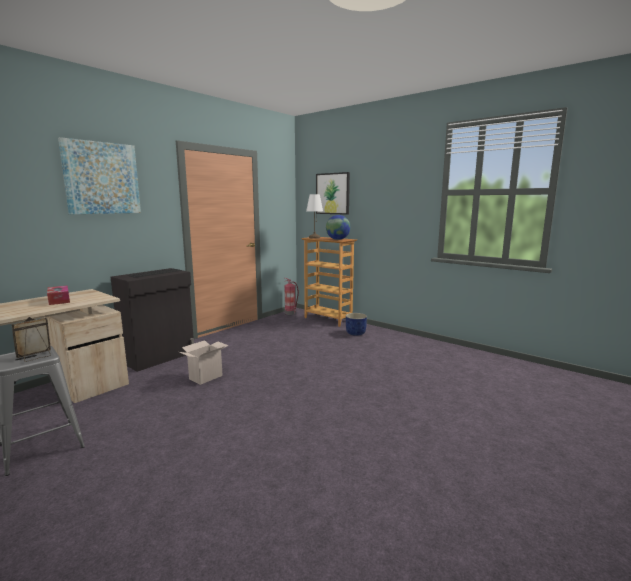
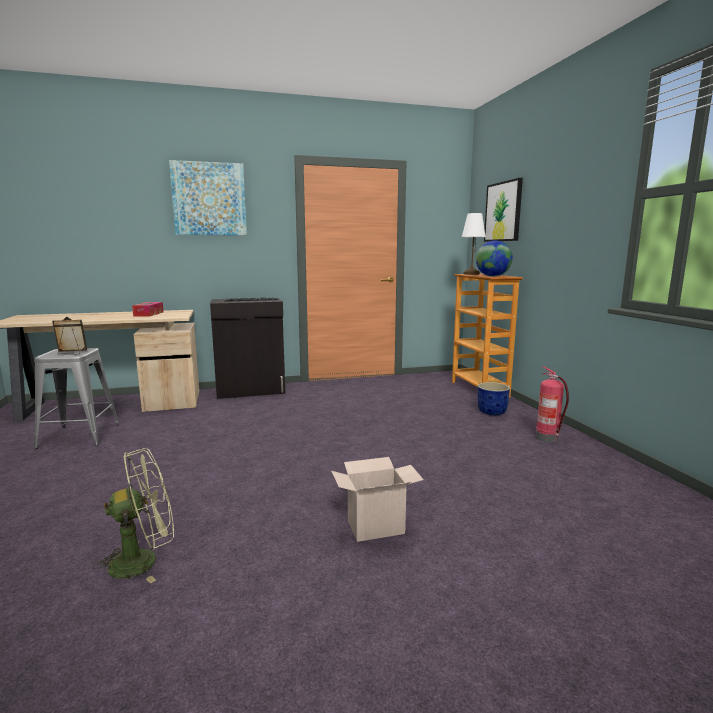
camera: 35 degrees right, 0 degrees up
(206, 376) = (260, 417): cardboard box -> cardboard box (377, 526)
(290, 313) = (443, 374): fire extinguisher -> fire extinguisher (548, 438)
(295, 506) = (144, 560): none -> green fan

